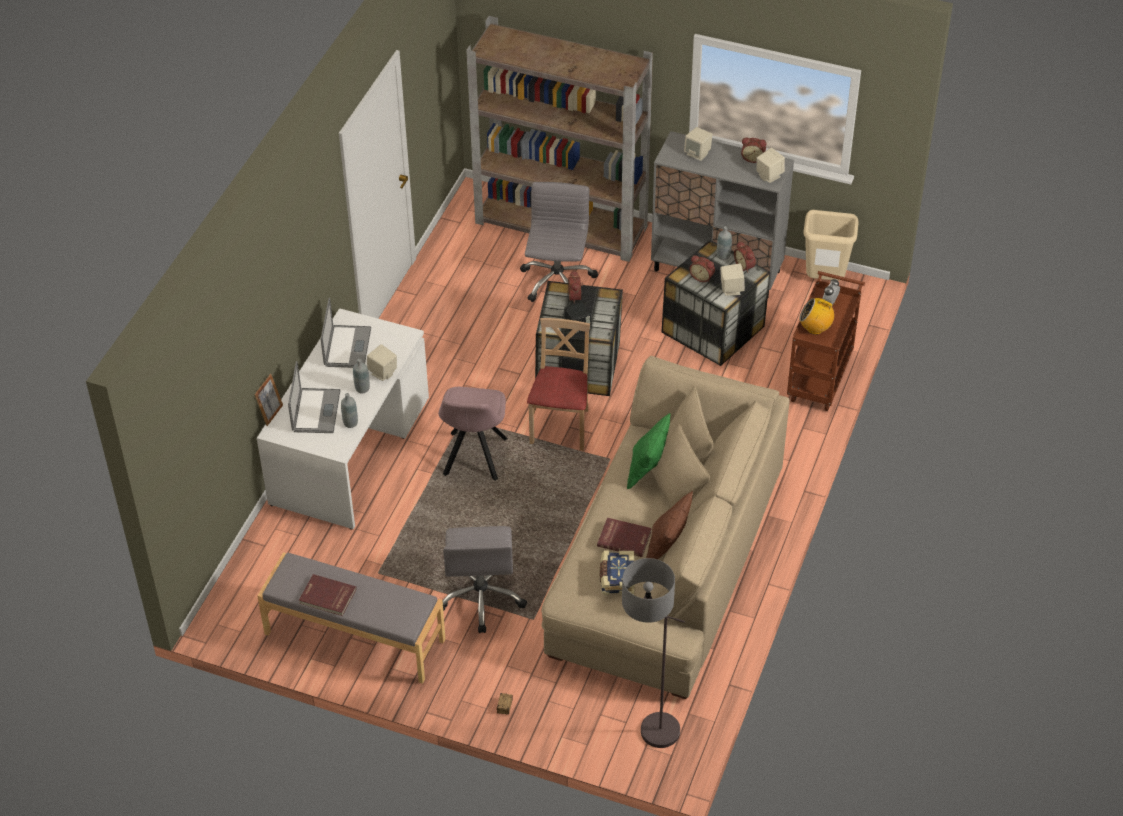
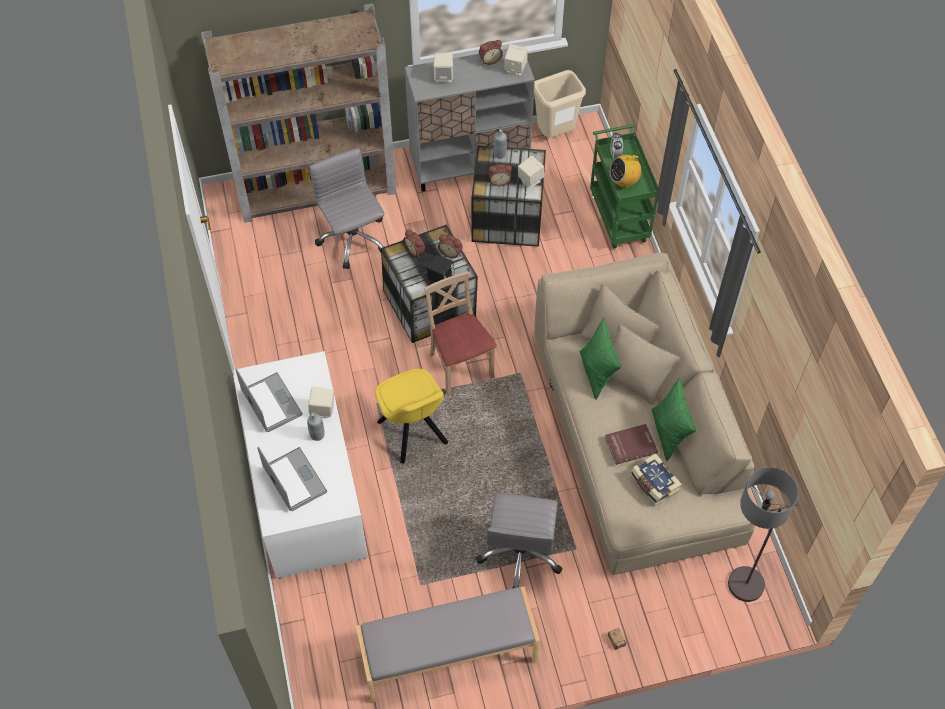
camera: 35 degrees left, 10 degrees up
(271, 414) = (256, 505): picture frame -> none
(327, 597) = (431, 645): red book -> none
(350, 423) = (334, 473): grey bottle -> none
(474, 457) = (413, 432): pink chair -> yellow chair
(481, 597) = (520, 555): grey office chair -> grey office chair turned 45 degrees clockwise
(667, 549) = (669, 434): brown pillow -> green pillow
(745, 266) = (523, 154): alarm clock -> alarm clock (451, 252)
(820, 378) = (617, 217): brown cart -> green cart

